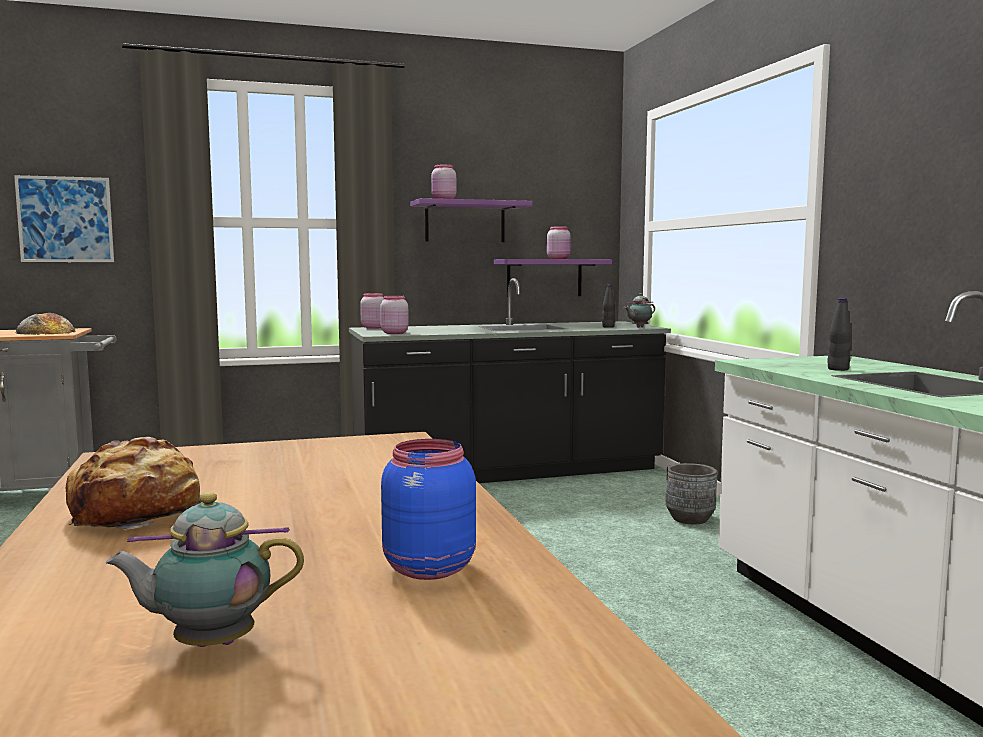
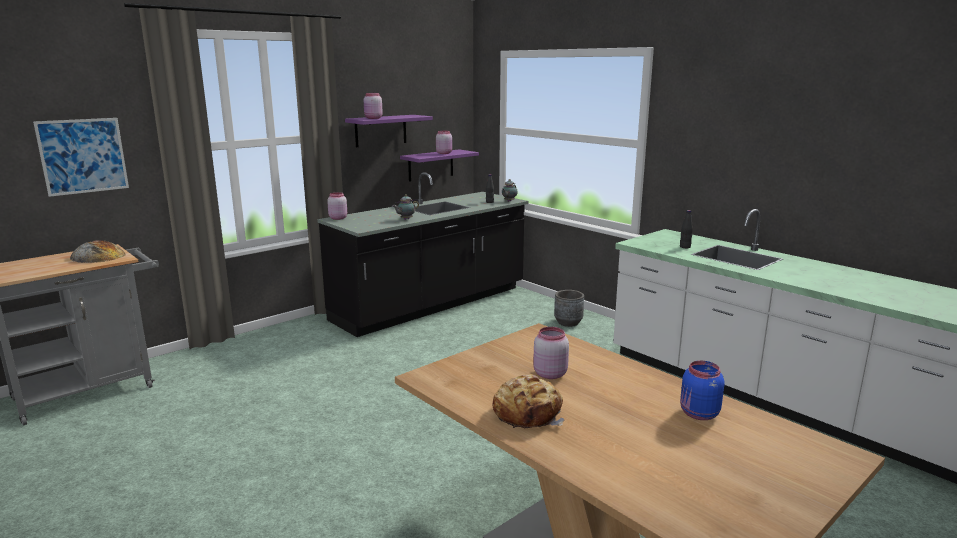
camera: 25 degrees left, 10 degrees up
(209, 645) = (694, 467): teapot -> teapot (405, 219)
(394, 333) = (370, 225): pink jar -> pink jar (549, 374)

